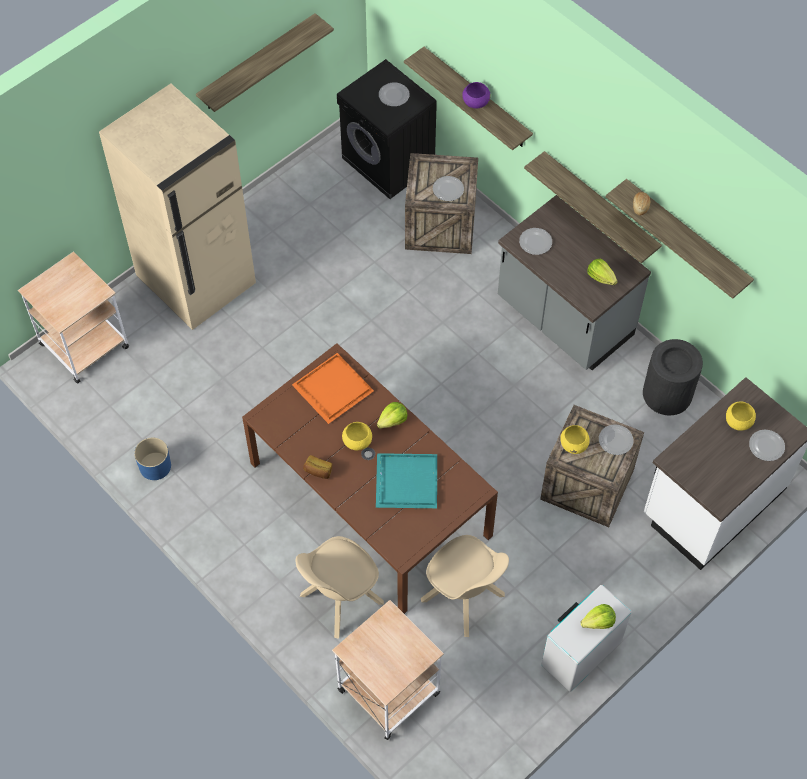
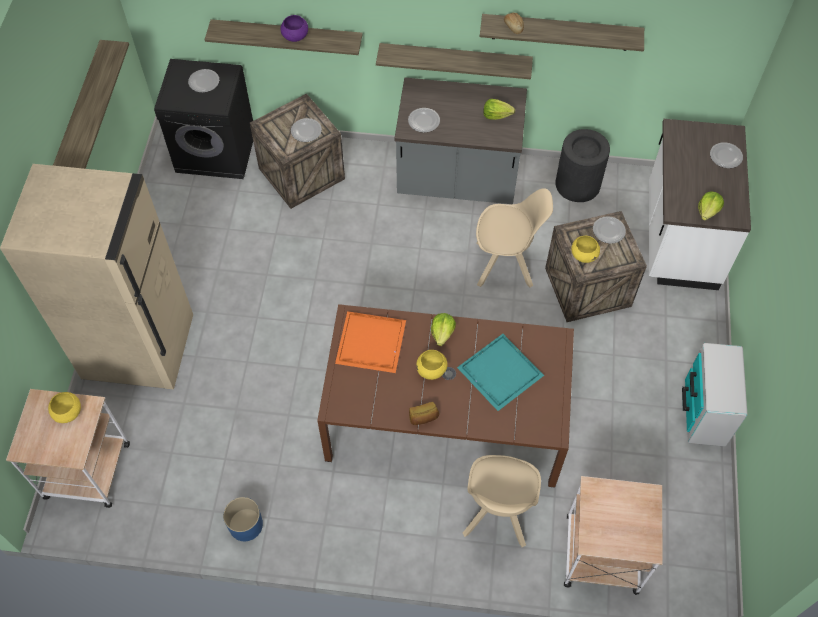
camera: 40 degrees left, 0 degrees up
(464, 599) = (586, 438): beige chair -> beige chair (505, 264)
(598, 622) = (730, 372): lettuce -> lettuce (708, 211)
(738, 421) = (690, 152): yellow bowl -> yellow bowl (67, 413)

